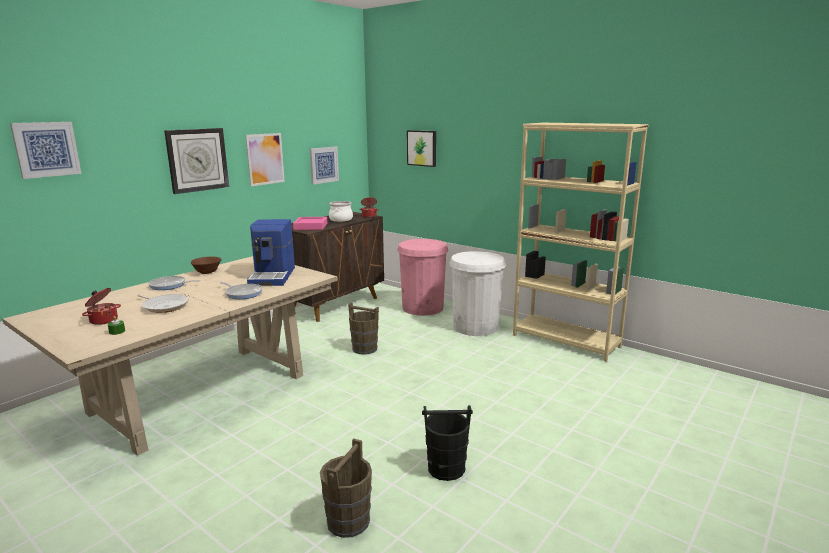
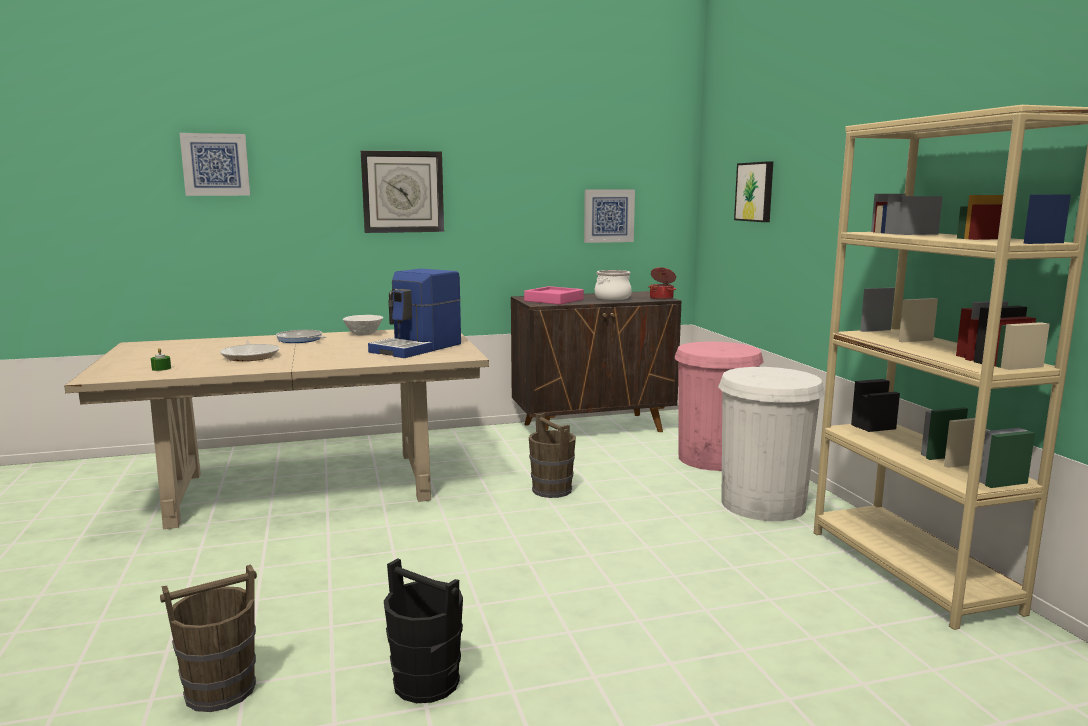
camera: 35 degrees right, 5 degrees down
(103, 320) = (177, 357): cooking pot -> none
(208, 272) = (364, 334): brown bowl -> white bowl
(242, 293) = (345, 358): frying pan -> none
(265, 159) = (507, 199): picture -> none

